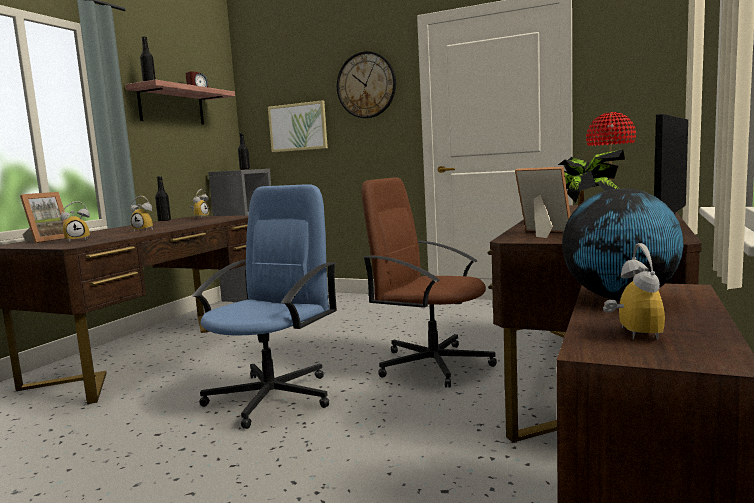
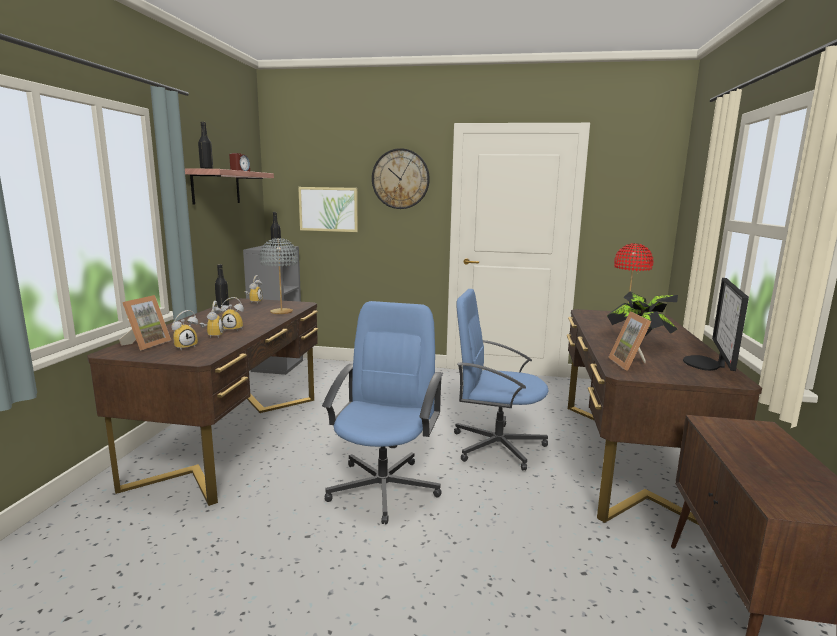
camera: 15 degrees left, 5 degrees up
(212, 221) = (281, 312): none -> grey table lamp
(432, 364) = (496, 445): brown office chair -> blue office chair
(541, 233) = (630, 364): picture frame -> picture frame turned 120 degrees counterclockwise
(619, 298) = (734, 440): globe -> none
(630, 333) = (783, 485): alarm clock -> alarm clock (212, 336)

